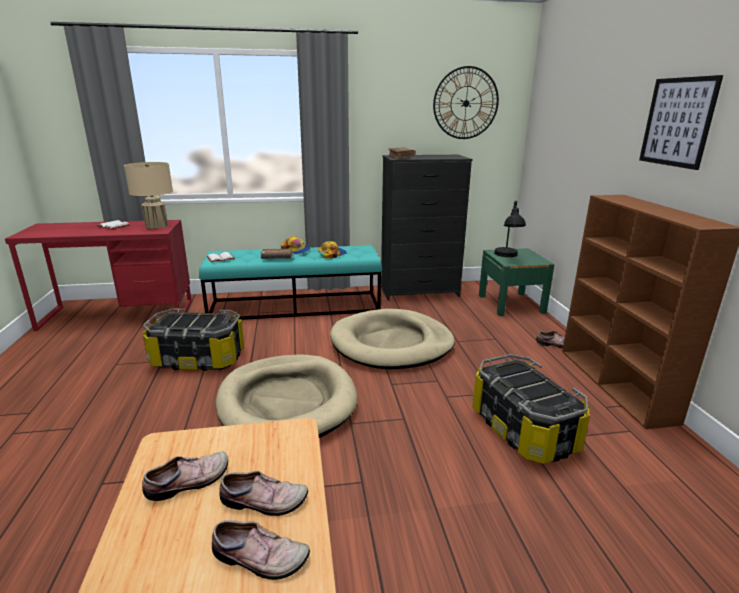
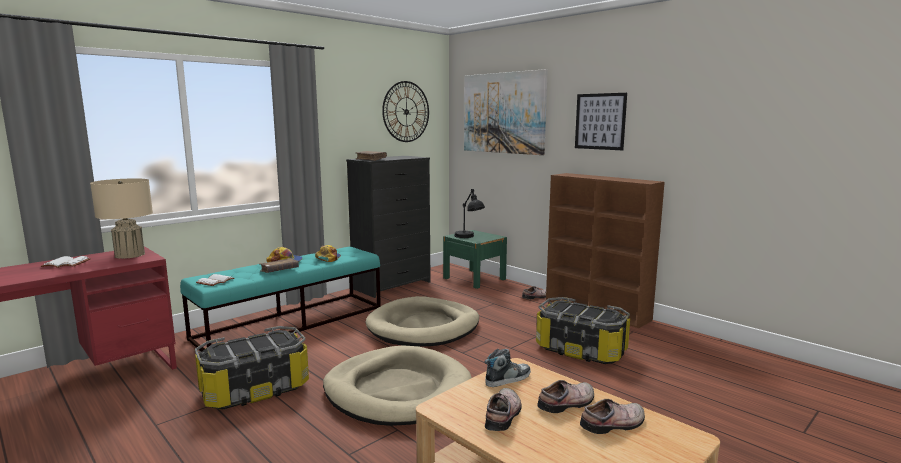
camera: 35 degrees left, 10 degrees down
(264, 441) = (508, 378): none -> shoe
(575, 106) = (503, 113): none -> picture

